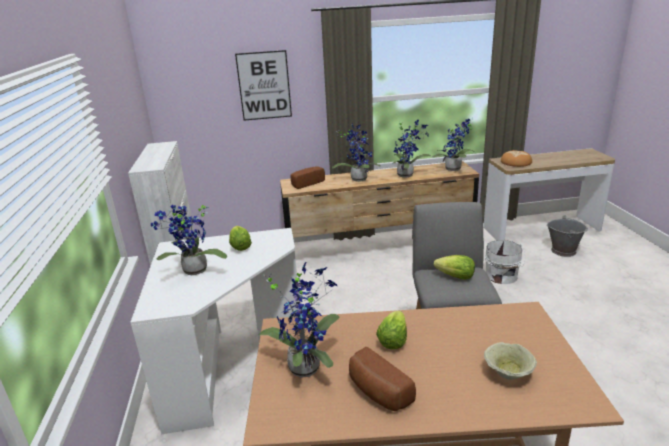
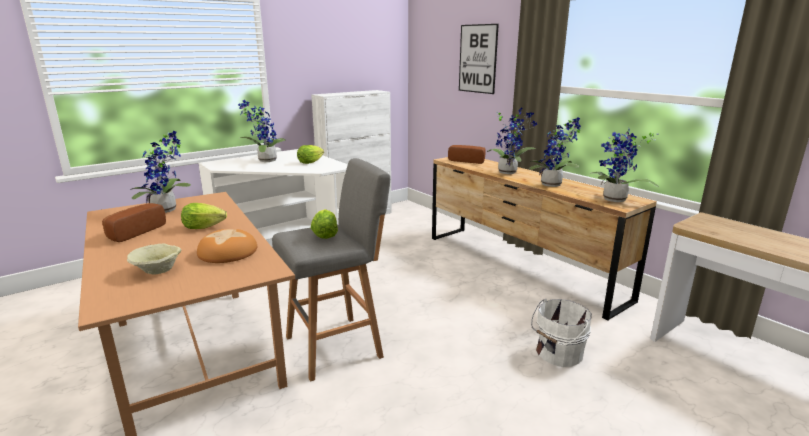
camera: 60 degrees right, 5 degrees down
(516, 162) = (721, 227): bread -> bread (227, 252)
(563, 251) = (718, 403): grey bucket -> none

